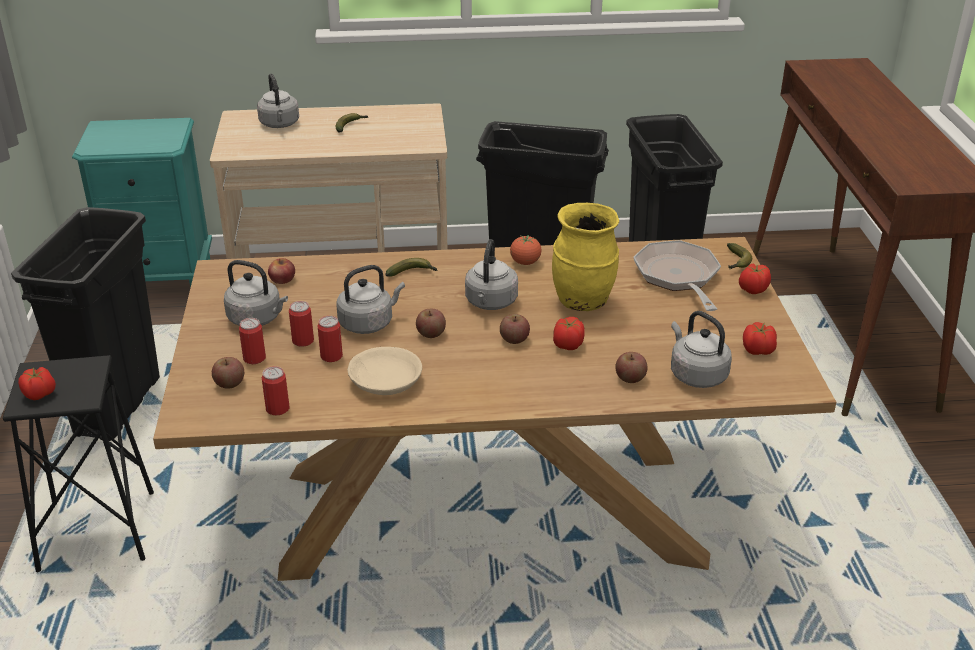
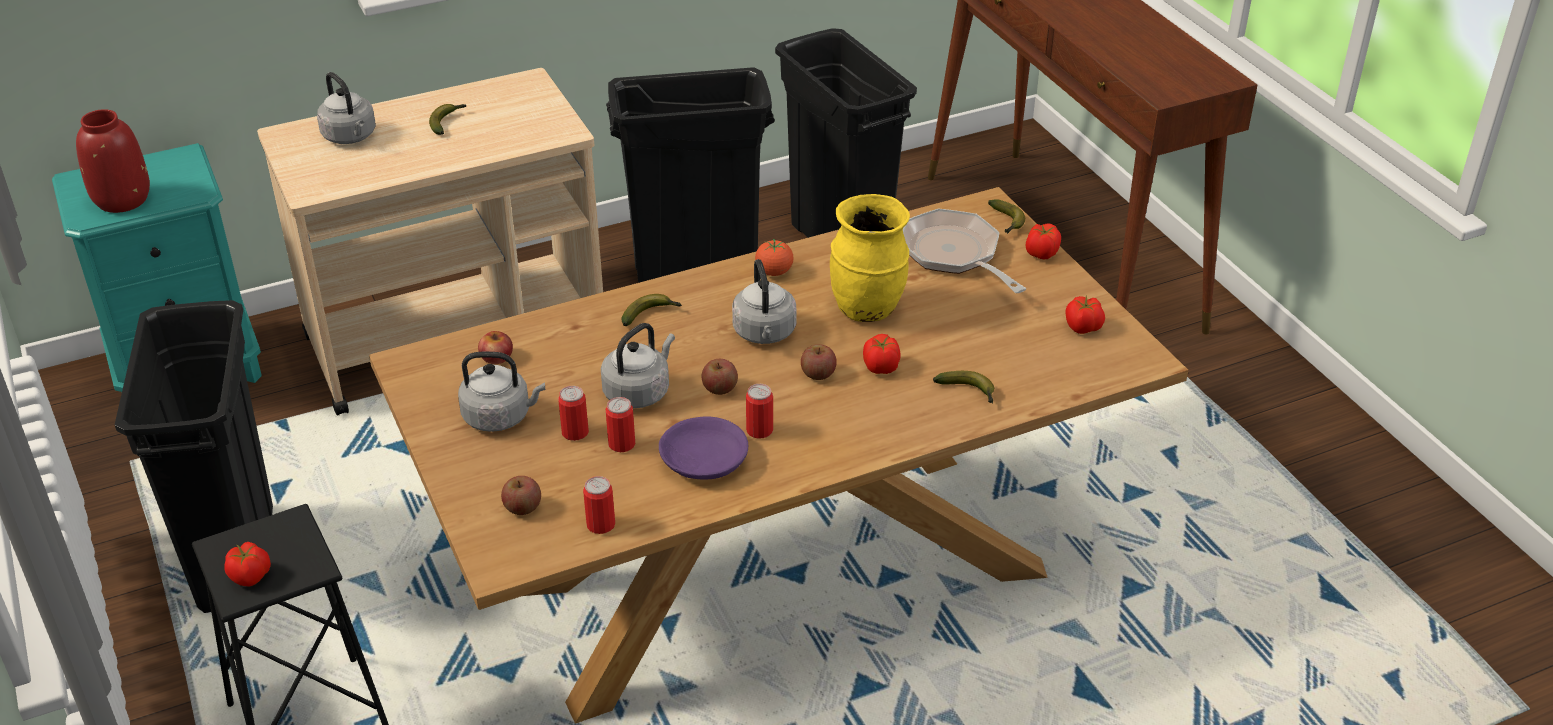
camera: 20 degrees left, 5 degrees up
(118, 142) = (121, 200): none -> red vase
(254, 358) = (531, 468): can -> can (759, 430)
(384, 381) = (702, 460): beige bowl -> purple bowl
(630, 378) = (969, 392): apple -> banana
(696, 374) = (1034, 371): grey kettle -> none

